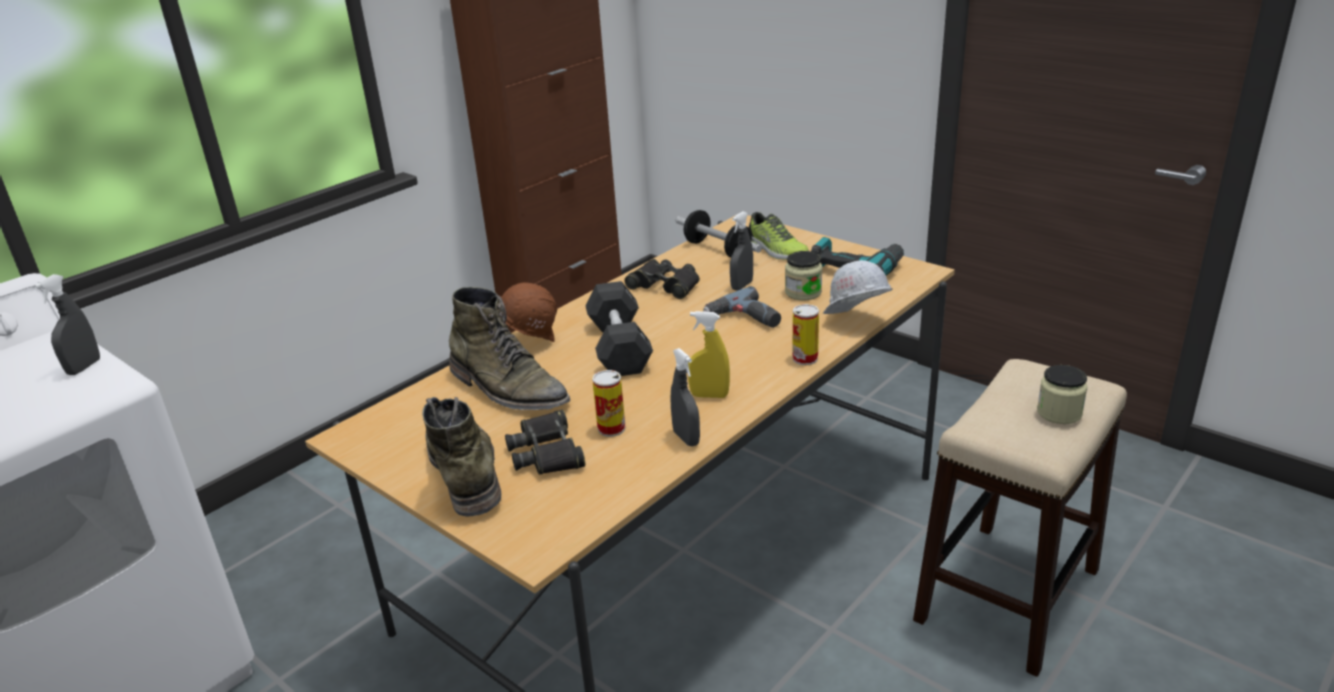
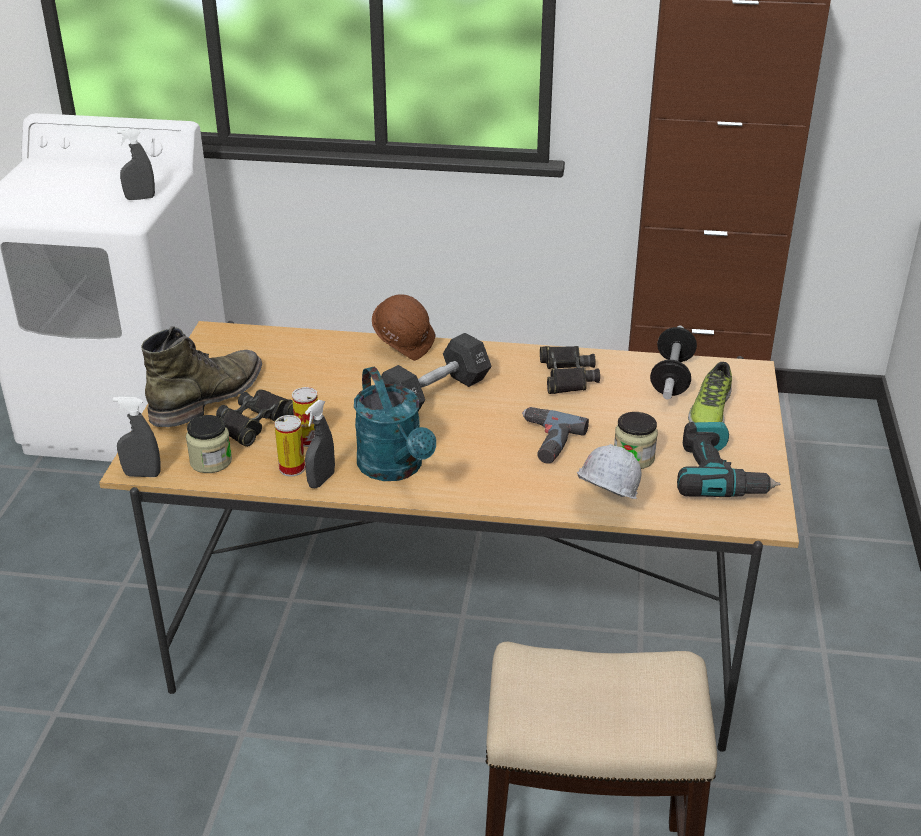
camera: 55 degrees right, 5 degrees up
(508, 389) = (326, 370): green boot -> none
(709, 395) = (395, 469): yellow spray bottle -> turquoise watering can
(742, 286) = (610, 417): grey spray bottle -> grey spray bottle (142, 474)
(805, 358) = (504, 500): can -> can (292, 468)
(1059, 413) = (609, 715): jar -> jar (211, 461)

